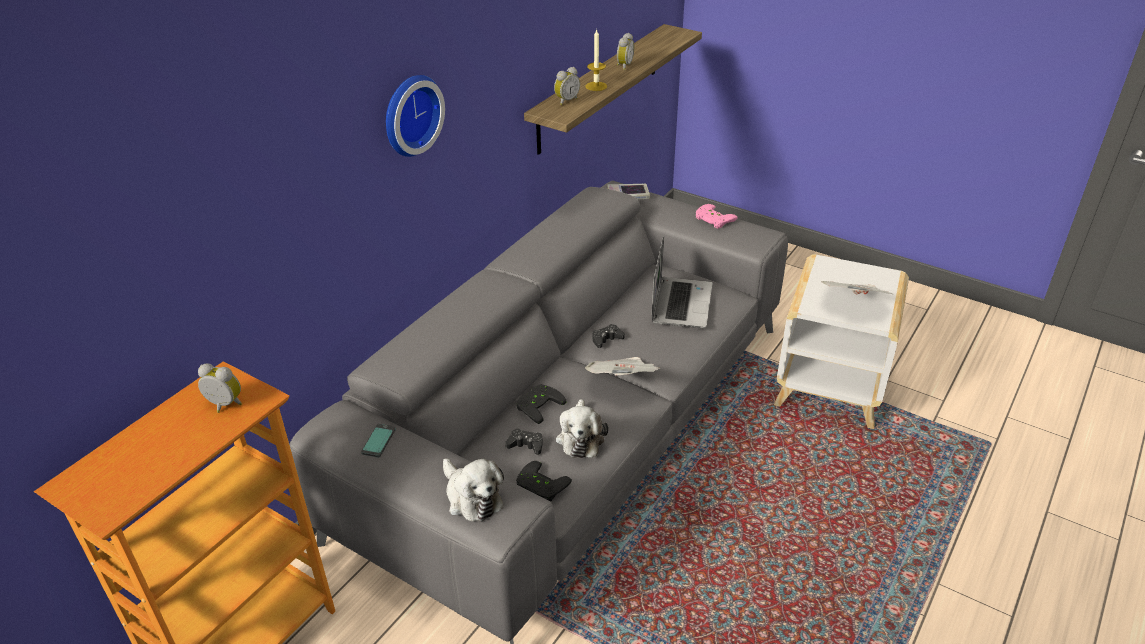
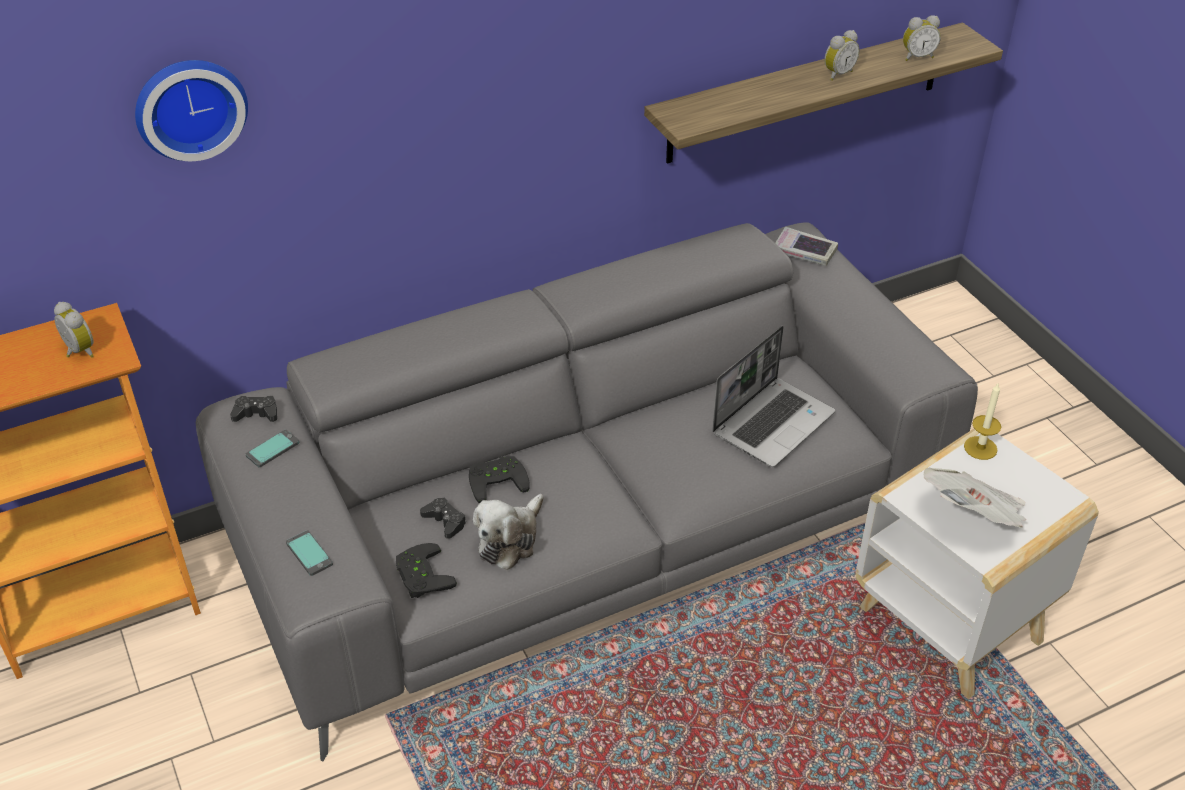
camera: 30 degrees right, 5 degrees up
(409, 114) = (433, 79): wall clock -> wall clock (189, 106)
(471, 497) = (309, 553): plush toy -> phone
(566, 101) = (711, 104): alarm clock -> alarm clock (917, 56)
(596, 86) = (770, 94): candle -> candle (980, 448)
(606, 339) = (642, 432): black game controller -> black game controller (256, 413)
(622, 381) = (615, 493): newspaper -> none
(713, 219) = (885, 325): pink game controller -> none

